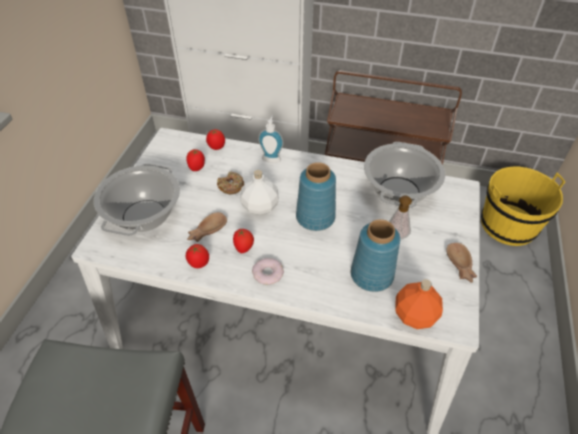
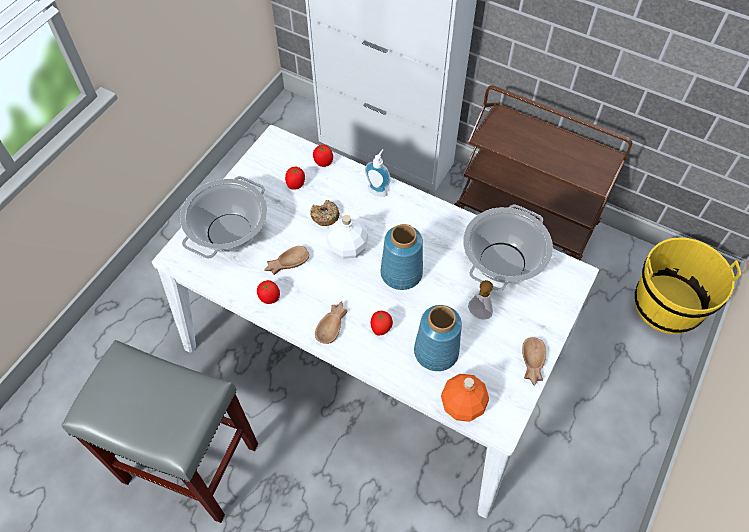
camera: 15 degrees right, 10 degrees up
(244, 248) = (318, 292): tomato -> tomato (381, 329)
(267, 273) = (333, 325): donut -> brown bowl

